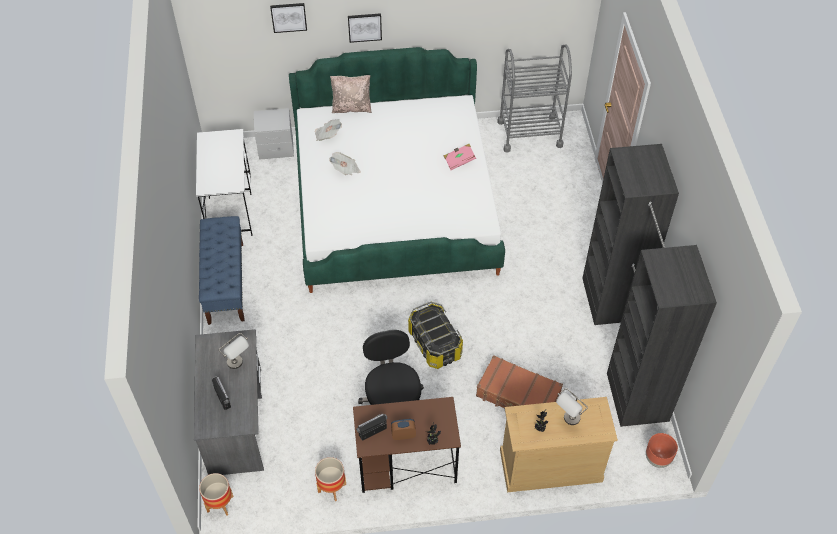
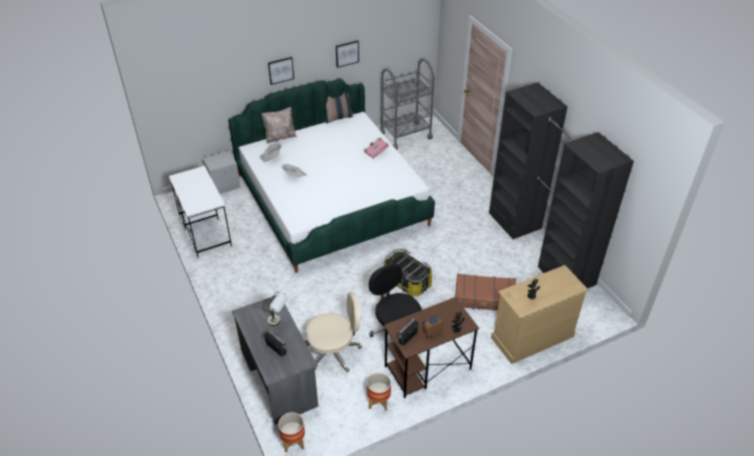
camera: 20 degrees left, 10 degrees down
(226, 282) = (225, 283): blue bench -> none
(288, 17) = (224, 70): picture -> picture (347, 53)
(310, 409) = (334, 351): none -> beige office chair
(435, 97) = (338, 118): none -> pillow
(568, 421) = (548, 287): grey table lamp -> none
(657, 459) = (602, 310): brown planter -> none

